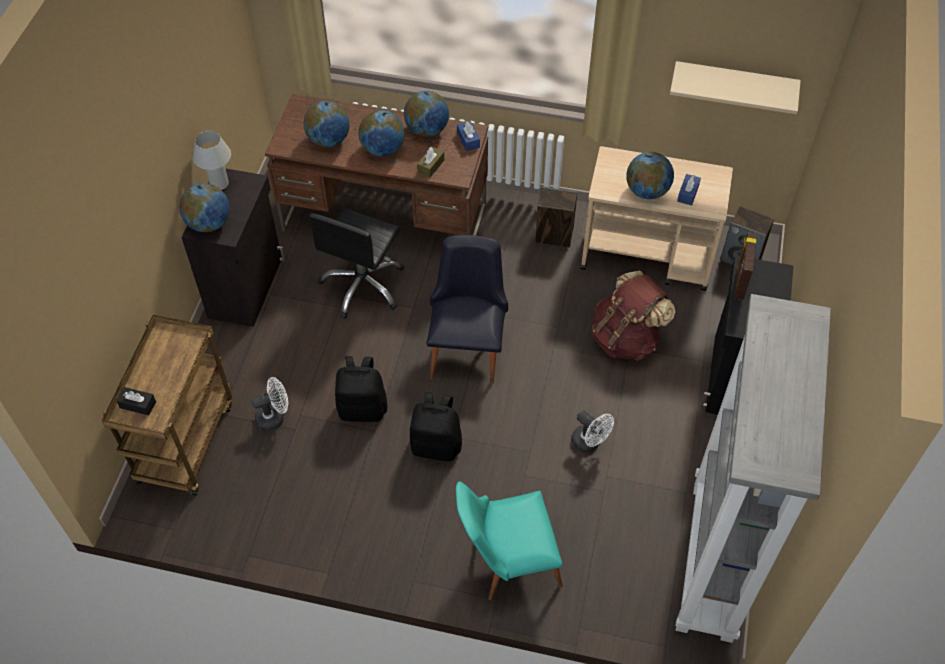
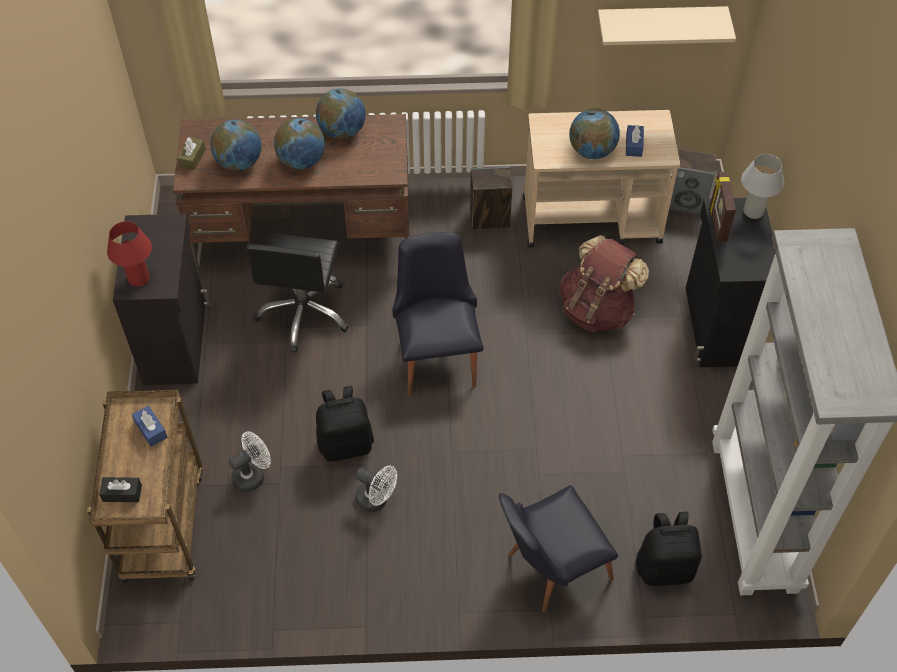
camera: 15 degrees left, 0 degrees up
(209, 223) = (139, 279): globe -> red table lamp
(219, 184) = (135, 233): white table lamp -> white table lamp (753, 211)
(431, 166) = (359, 169): brown tissue box -> brown tissue box (192, 158)
(436, 445) = (437, 464): black backpack -> black backpack (665, 567)
(468, 140) = (390, 133): blue tissue box -> blue tissue box (151, 430)
(507, 563) = (549, 569): turquoise chair -> black chair
(589, 443) = (594, 426): white fan -> white fan (376, 500)

